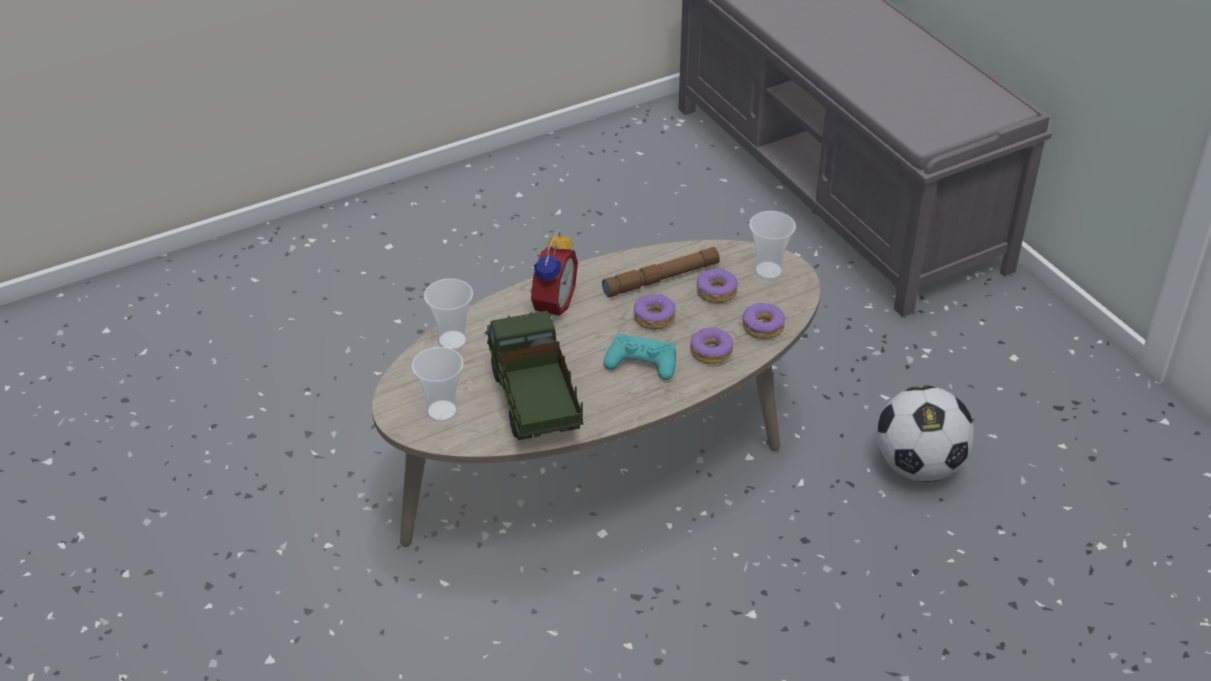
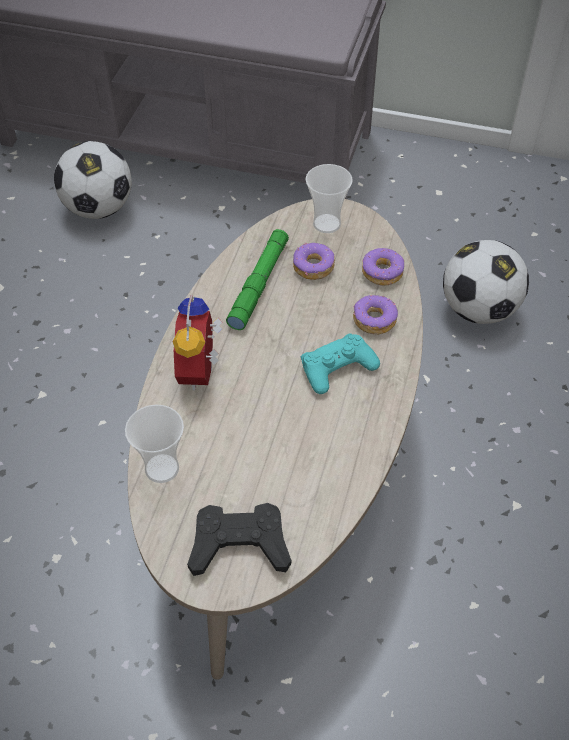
camera: 45 degrees left, 10 degrees up
(442, 411) = (239, 544): cup -> black game controller
(533, 404) = (305, 473): toy truck -> none
(550, 305) = (202, 371): alarm clock -> alarm clock turned 150 degrees counterclockwise
(653, 318) = (297, 322): donut -> none
(661, 278) = (259, 284): brown flashlight -> green flashlight
(696, 198) = (99, 208): none -> football

